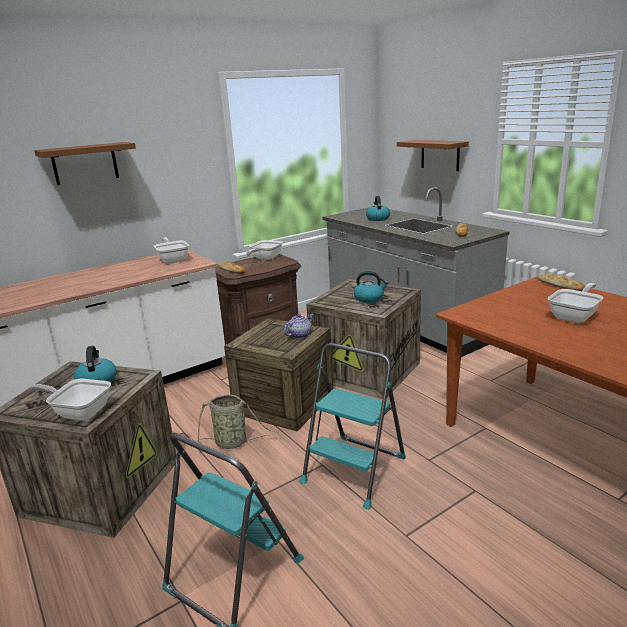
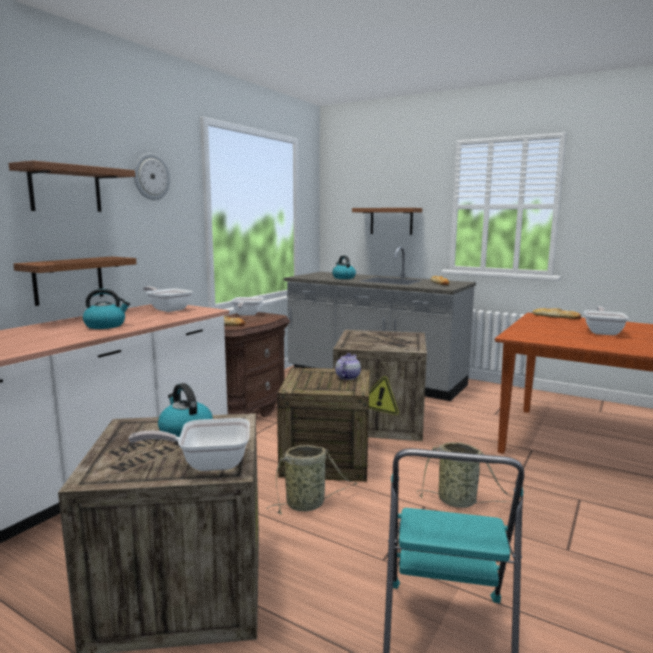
camera: 25 degrees left, 10 degrees down
(95, 236) = (68, 280): none -> brown shelf
(166, 139) = (151, 176): none -> wall clock
(357, 467) = (459, 502): turquoise step ladder -> basket
(369, 298) = (389, 341): kettle -> kettle (106, 325)

